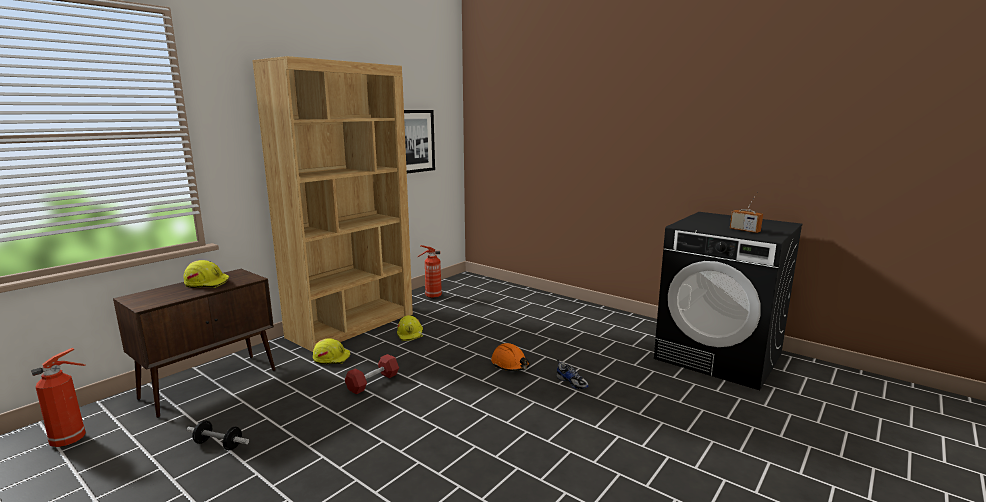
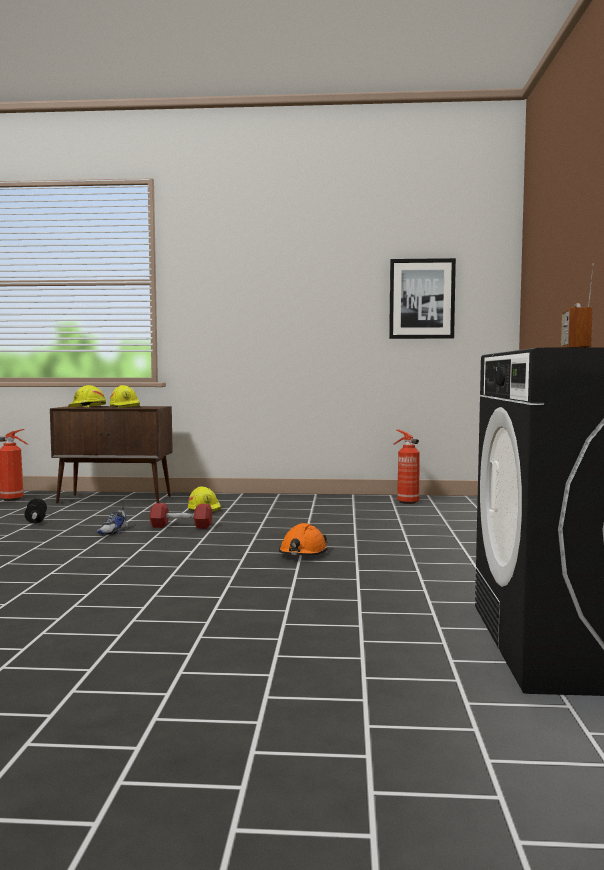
camera: 55 degrees right, 10 degrees down
(352, 325) = (279, 500): brown bookcase -> none
(410, 334) = (298, 515): yellow hard hat -> yellow hard hat (88, 406)
(572, 382) = (310, 582): shoe -> shoe (113, 532)

